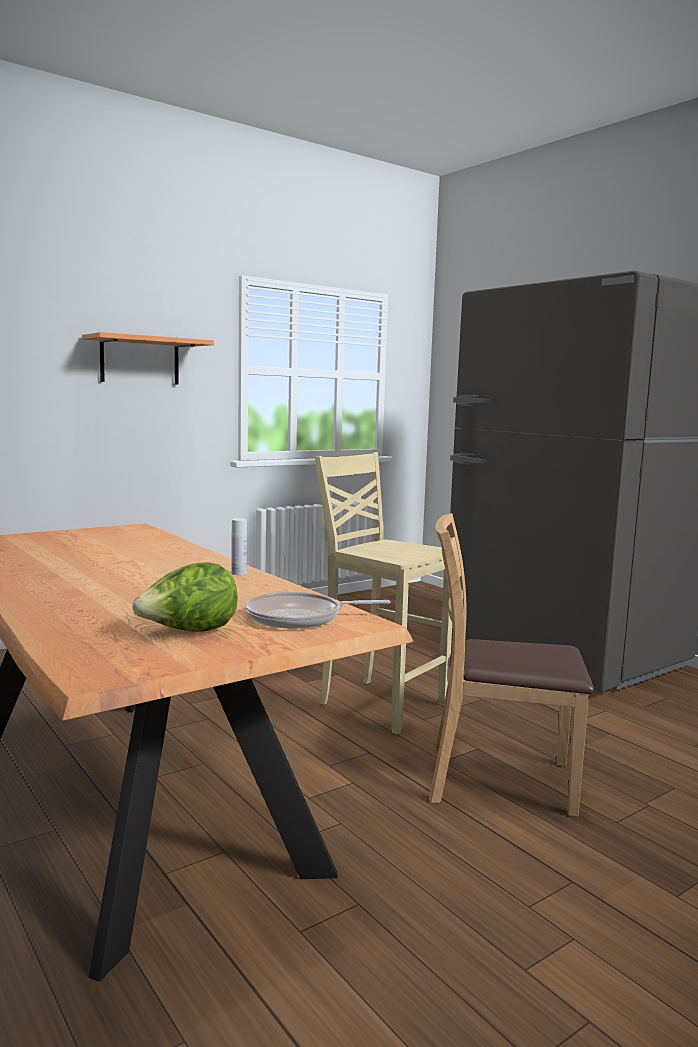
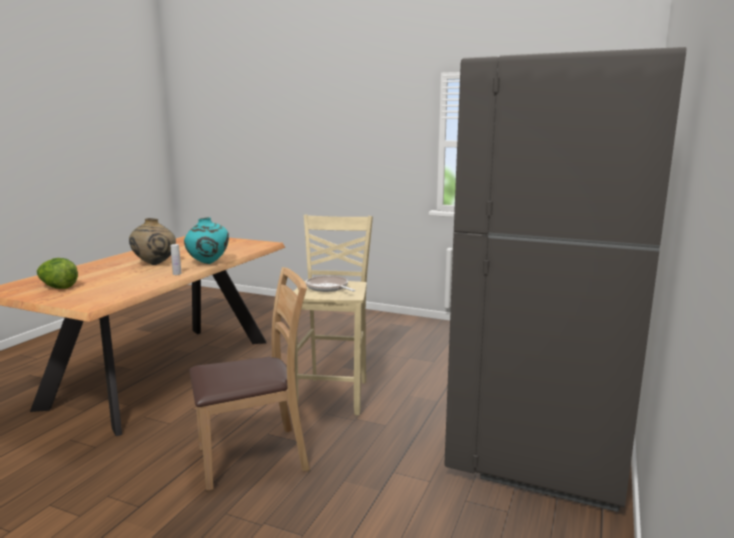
camera: 60 degrees right, 5 degrees up
(138, 575) = (154, 264): none -> beige vase
(140, 361) = (368, 140): shelf -> none
(204, 557) = (208, 263): none -> turquoise vase
(300, 618) = (92, 296): frying pan -> frying pan (328, 288)
(498, 780) = (254, 457): brown chair -> brown chair turned 90 degrees clockwise

